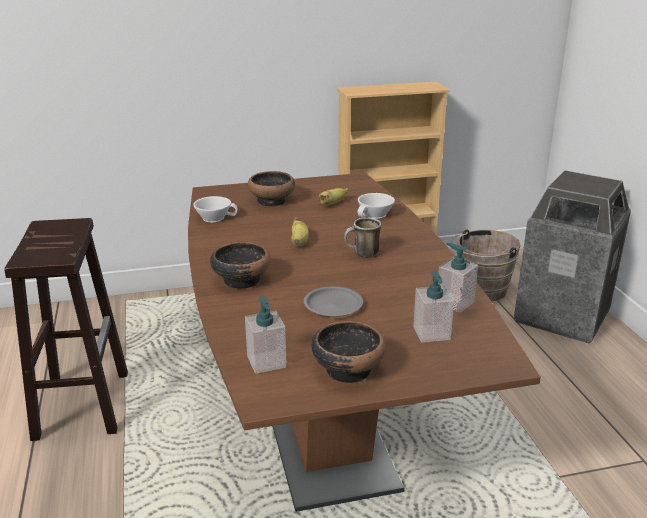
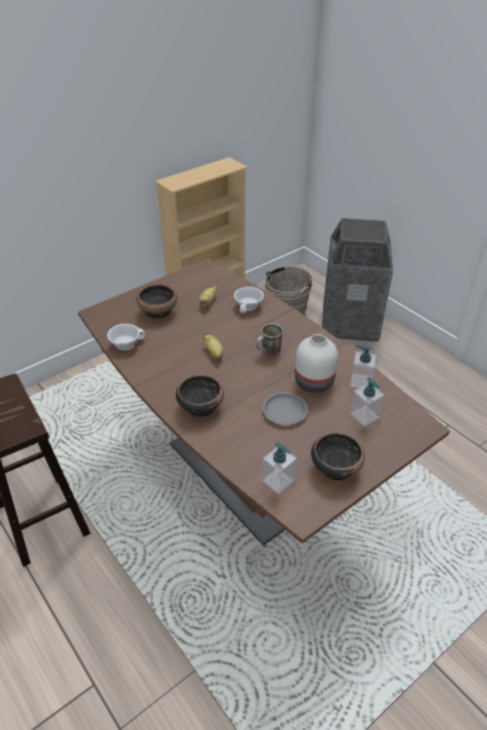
camera: 25 degrees left, 15 degrees up
(392, 291) = (314, 383): none -> white vase

